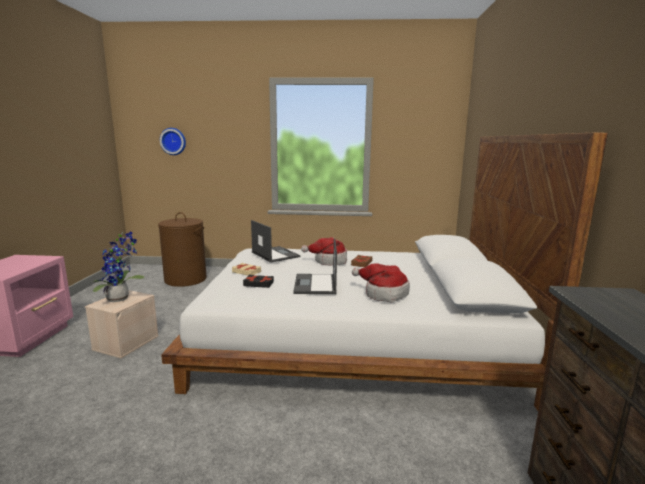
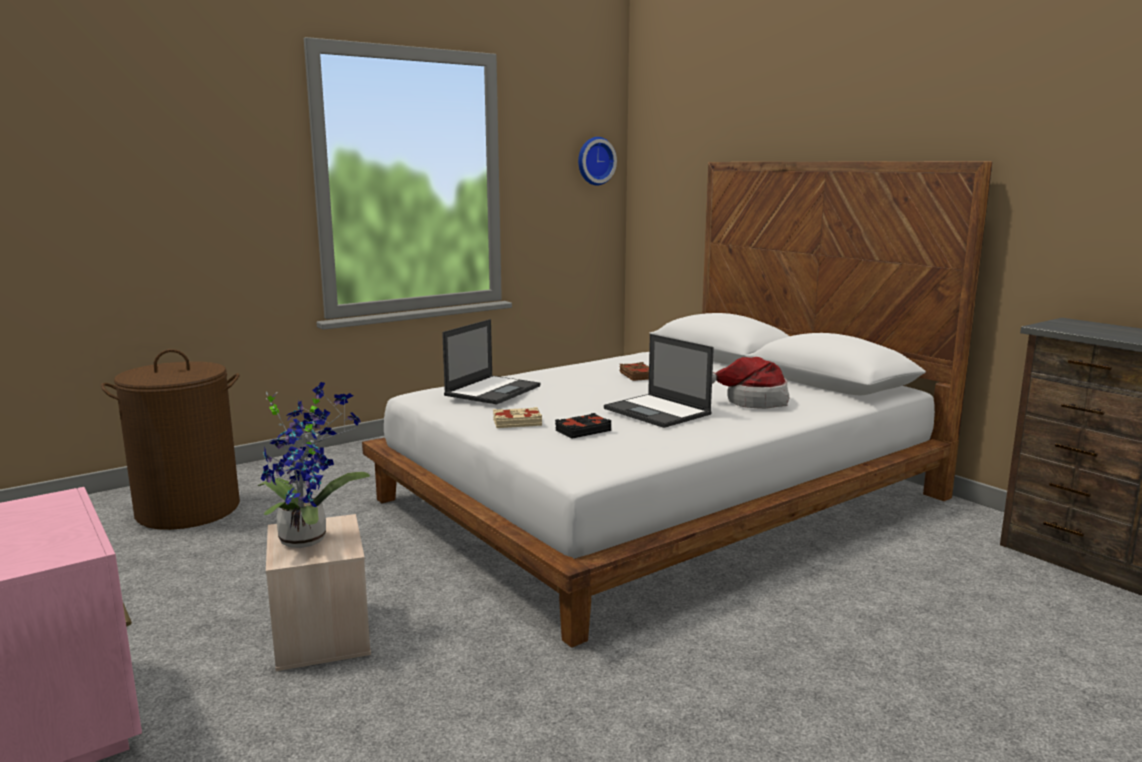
camera: 40 degrees left, 0 degrees up
(173, 141) = (70, 178): wall clock -> wall clock (594, 161)
(275, 254) = (493, 390): laptop -> laptop turned 105 degrees clockwise
(329, 261) = (592, 381): hat -> none

